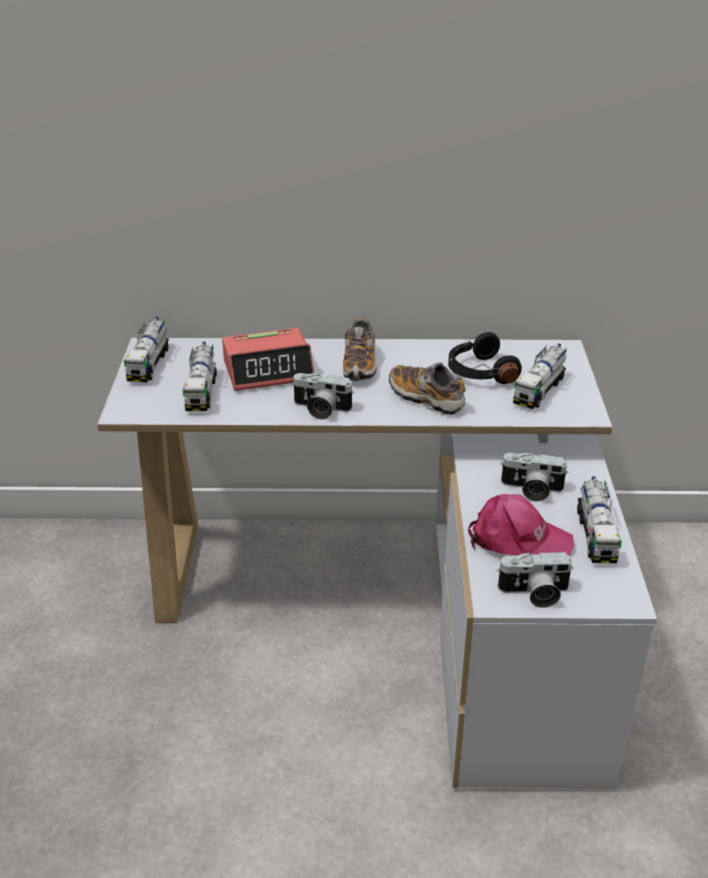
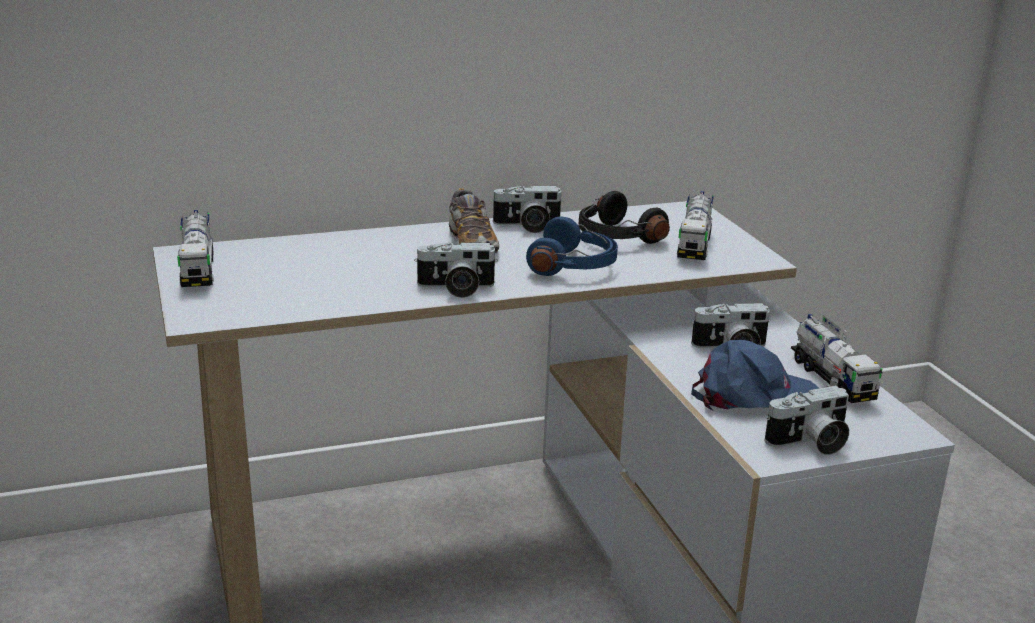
camera: 20 degrees left, 10 degrees down
(201, 392) = (289, 288): toy truck -> none
(269, 370) = (362, 260): alarm clock -> none
(415, 351) = (527, 226): none -> camera
(426, 399) = (574, 266): shoe -> blue headphones
(518, 539) = (752, 396): pink cap -> blue cap

